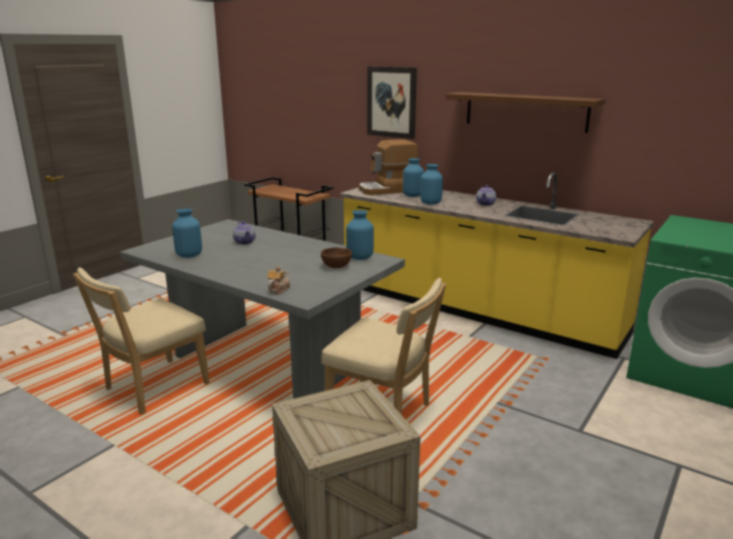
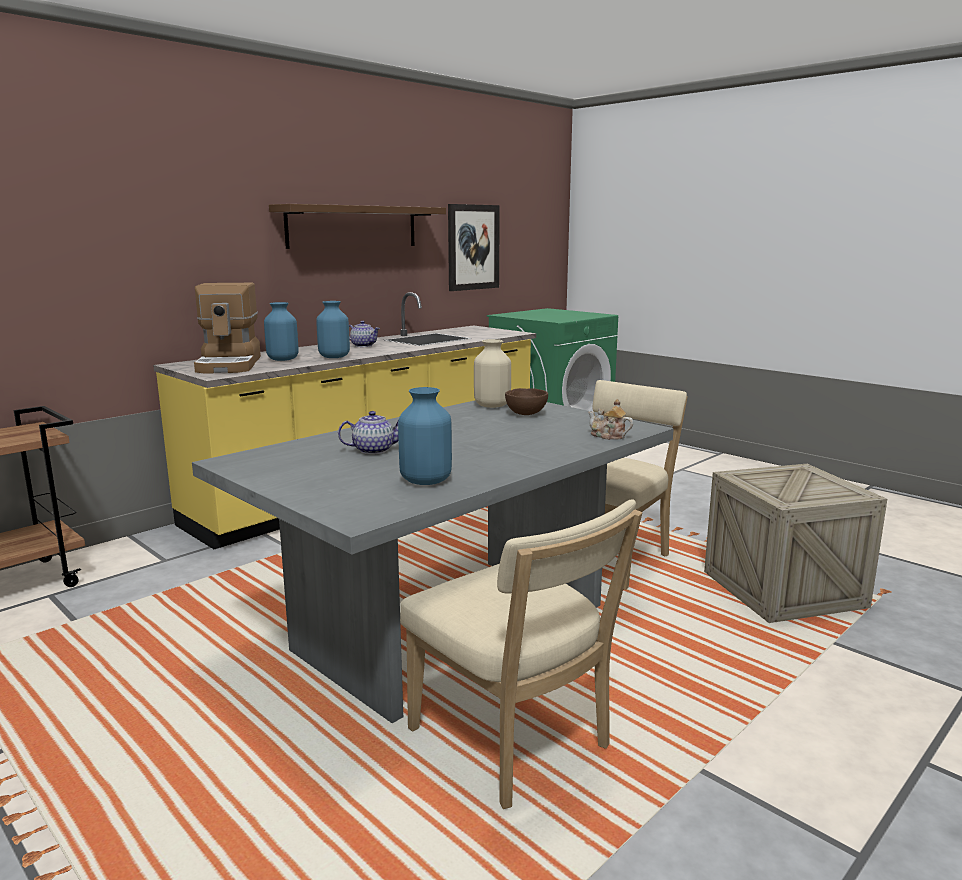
camera: 80 degrees left, 5 degrees down
(360, 257) = (491, 405): blue vase -> beige vase
(391, 102) = (156, 225): picture -> picture (473, 247)

